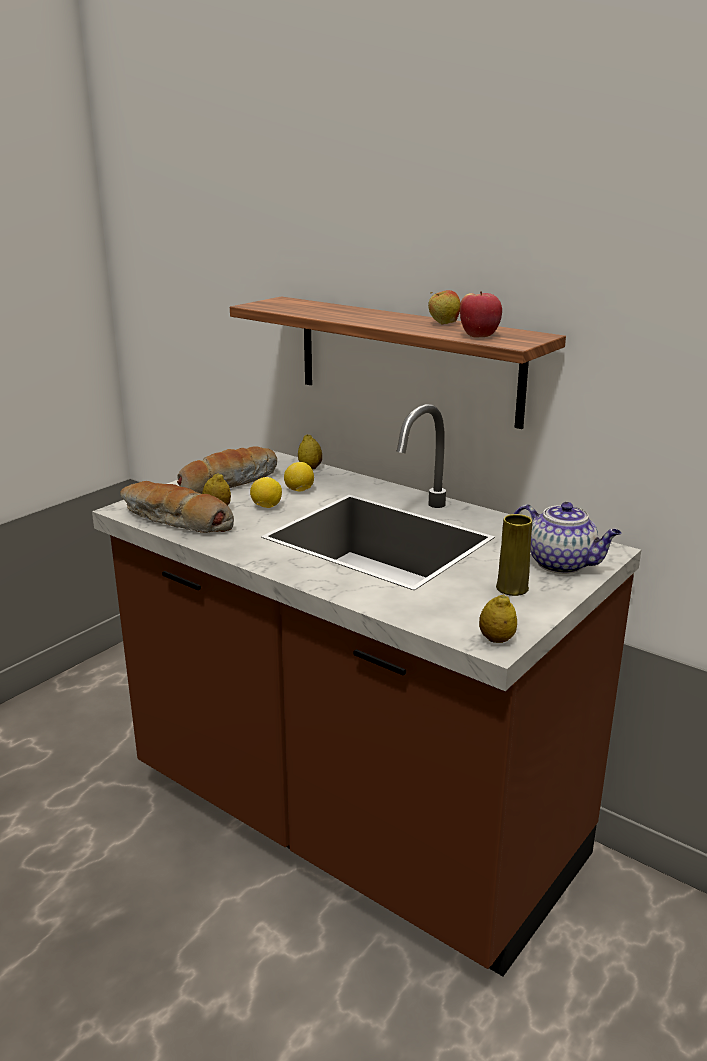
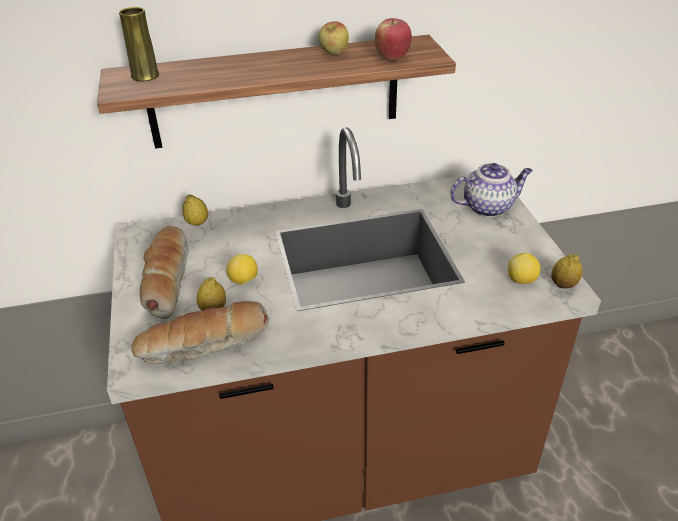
camera: 50 degrees left, 15 degrees up
(299, 491) = (235, 250): lemon -> lemon (521, 280)
(512, 588) = (502, 242): yellow vase -> yellow vase (145, 76)

